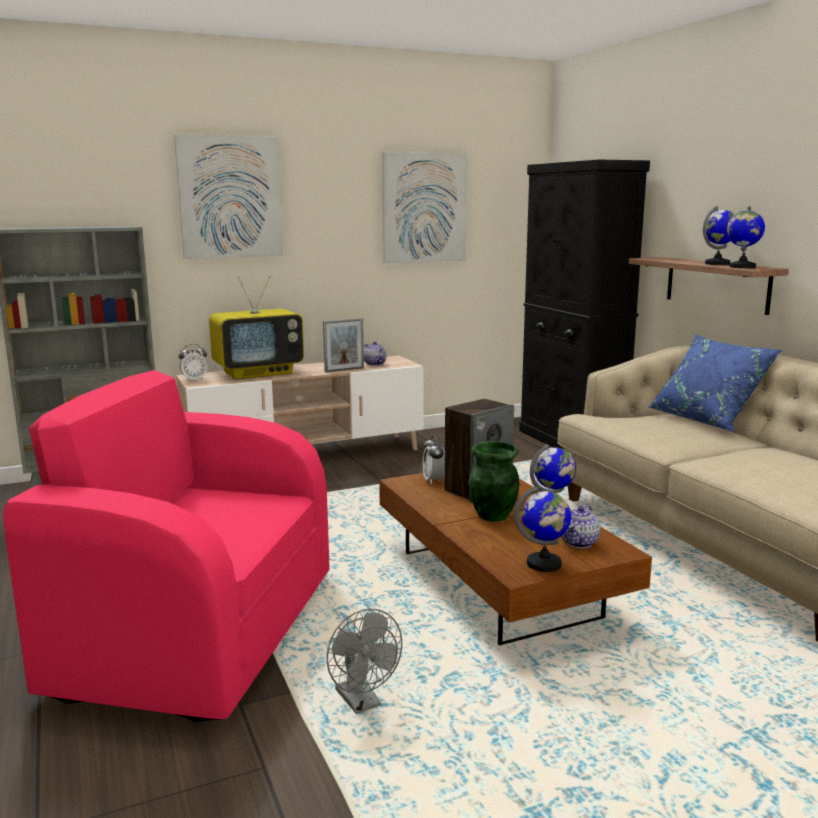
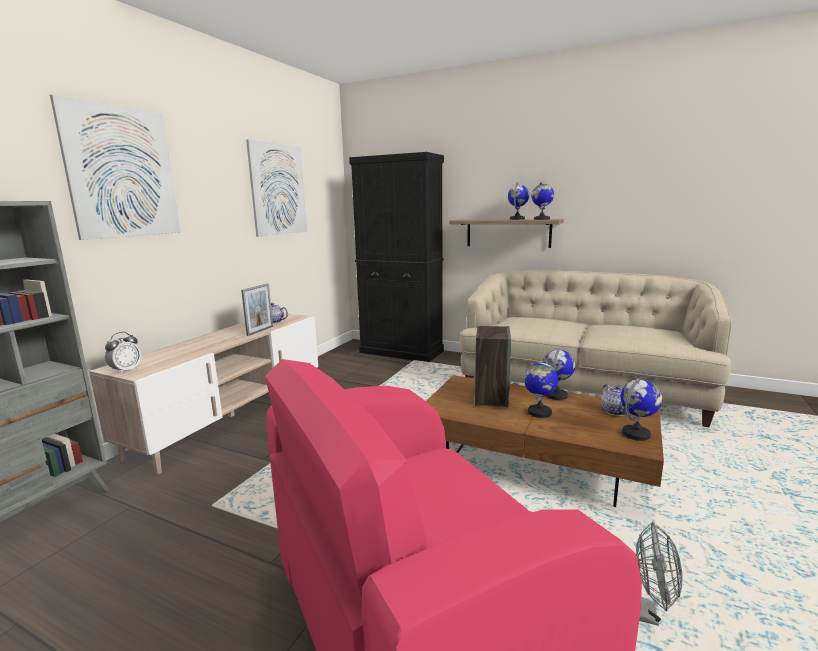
camera: 40 degrees left, 0 degrees up
(259, 372) = (183, 349): television -> none
(434, 481) = (451, 400): alarm clock -> none
(493, 516) = (539, 412): green vase -> globe
(707, 420) = (539, 316): blue pillow -> none

